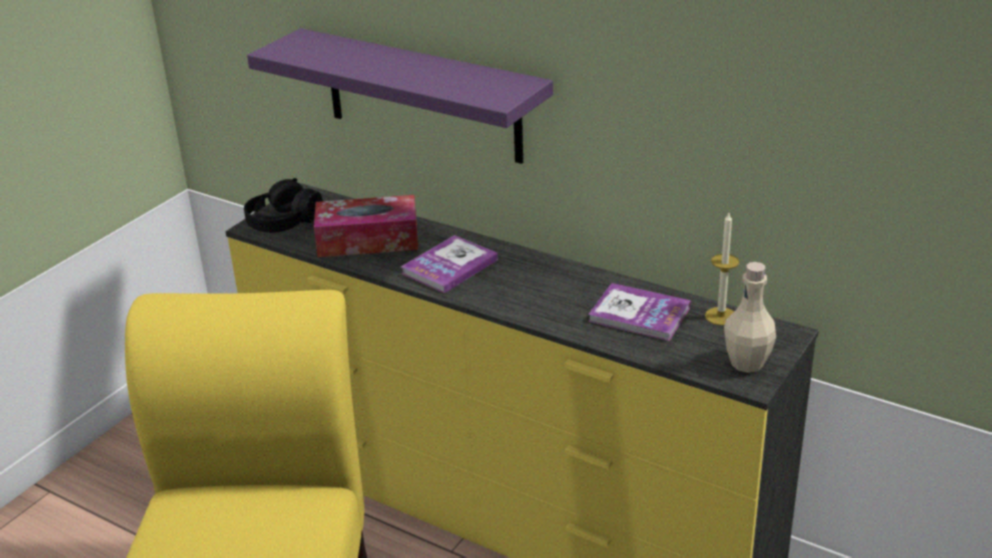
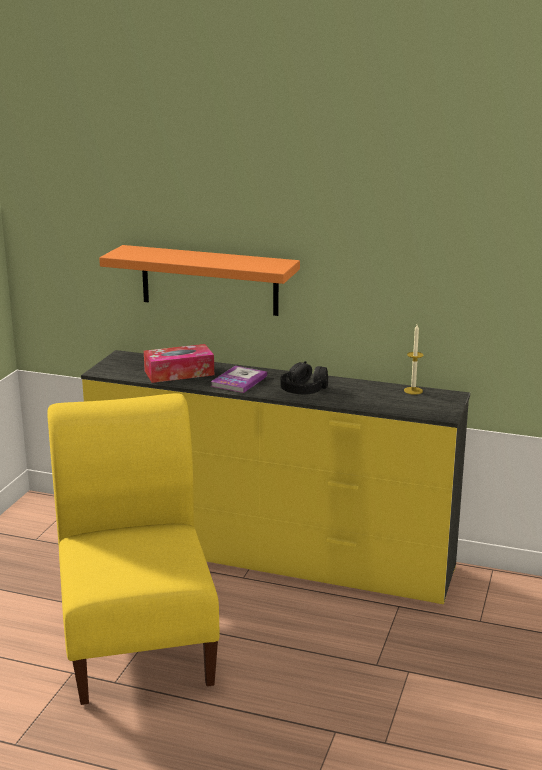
camera: 15 degrees left, 10 degrees down
(283, 221) = (117, 368): black headphones -> black headphones (304, 390)
(422, 96) = (209, 280): purple shelf -> orange shelf
(639, 314) = (366, 393): book -> none
(747, 363) = (438, 408): beige bottle -> none

